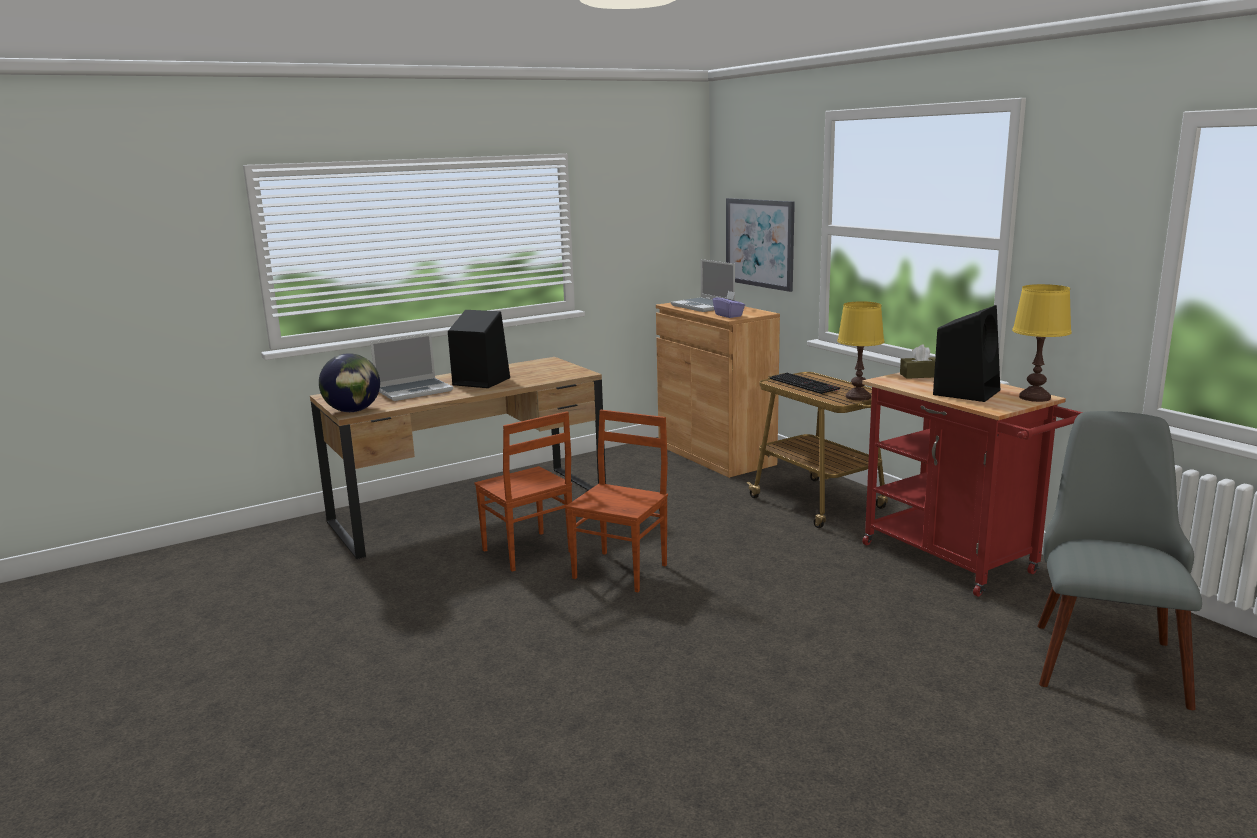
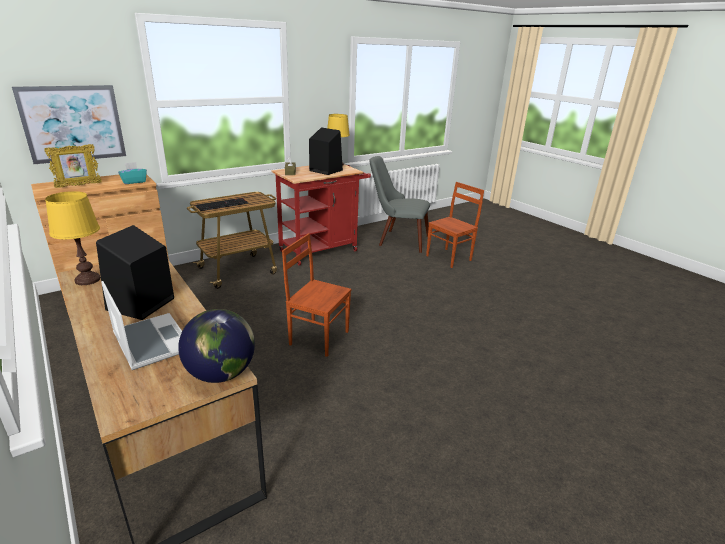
camera: 95 degrees left, 10 degrees up
(527, 552) = (279, 380): brown chair -> brown chair (449, 258)
(704, 306) = (78, 185): laptop -> picture frame
(728, 315) = (134, 182): purple tissue box -> turquoise tissue box
(858, 397) = (260, 197): yellow table lamp -> yellow table lamp (87, 280)

